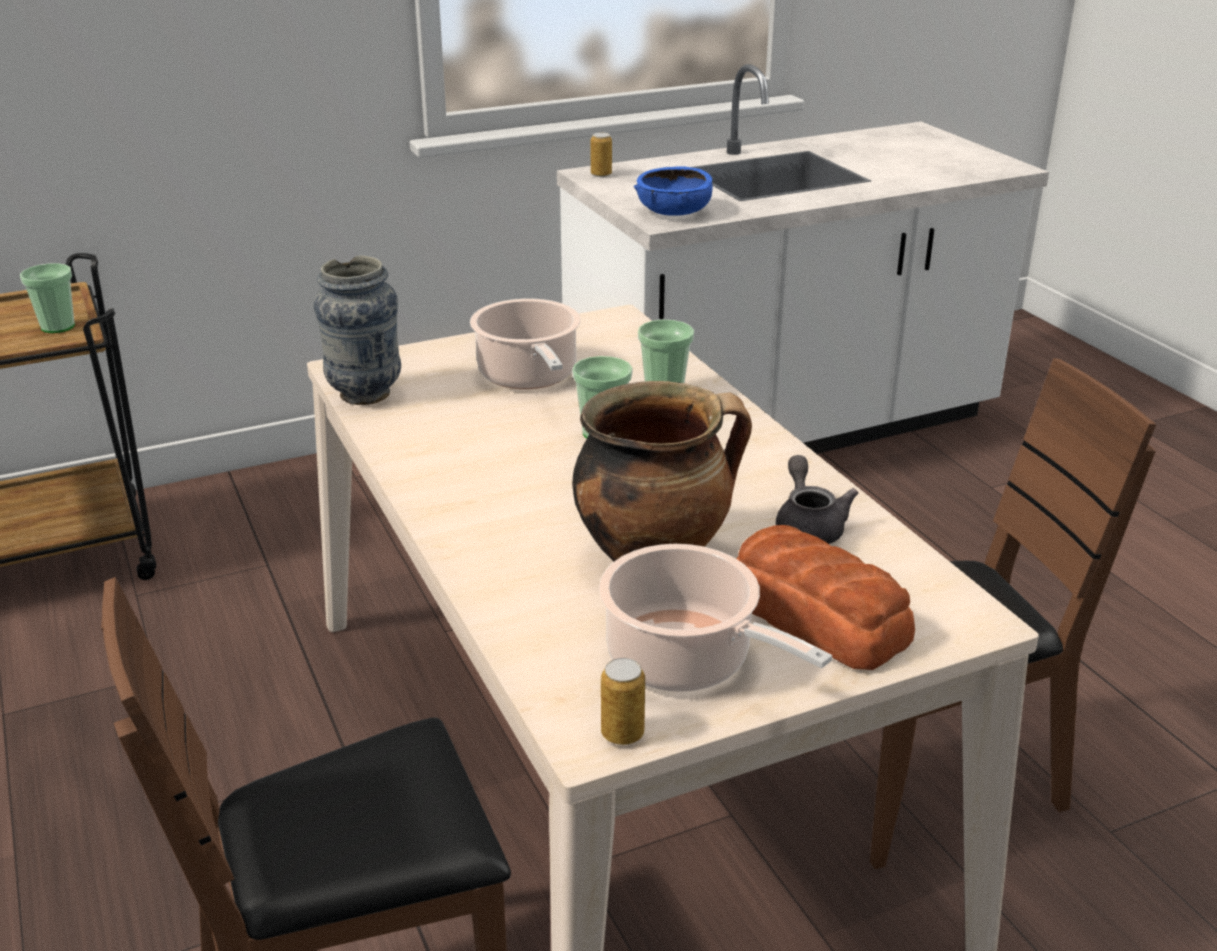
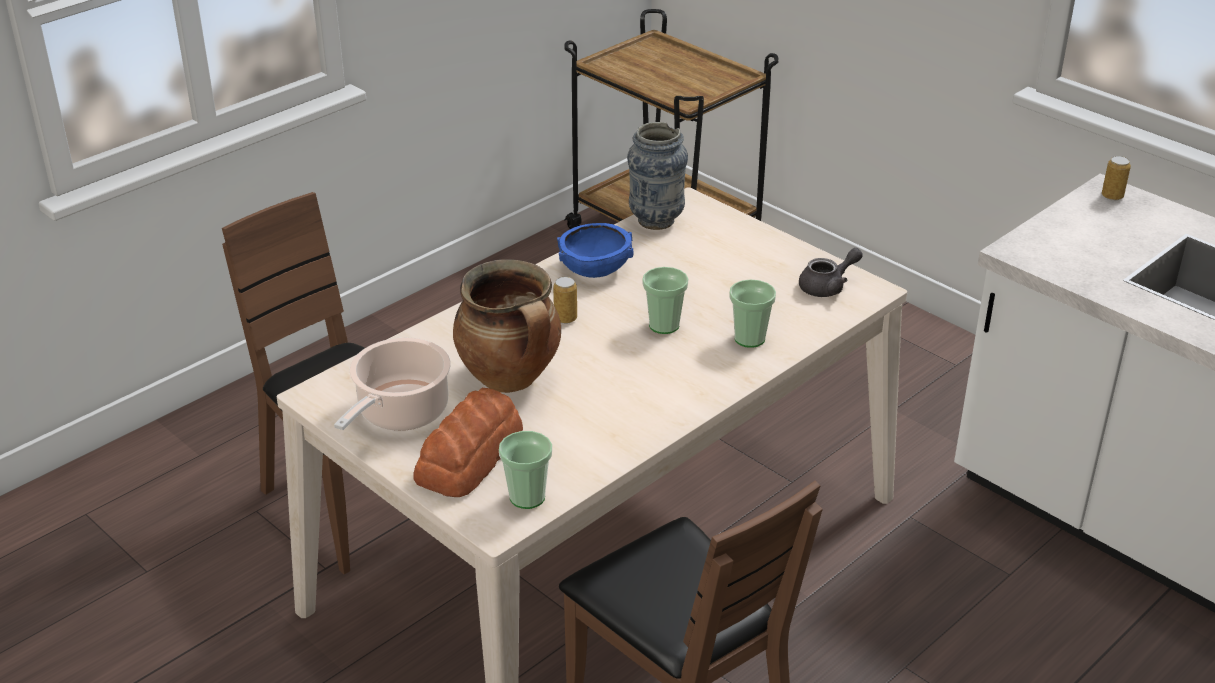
camera: 70 degrees right, 5 degrees up
(58, 326) = (699, 93): cup -> cup (527, 497)
(529, 376) = (731, 275): cooking pot -> none
(622, 734) = (324, 404): can -> can (565, 318)
(674, 212) = (1050, 251): blue bowl -> blue bowl (595, 268)
(808, 525) = (584, 437): grey teapot -> grey teapot (828, 287)

